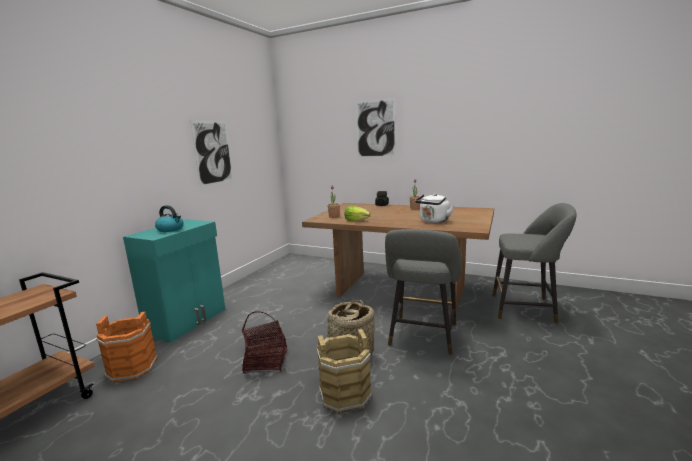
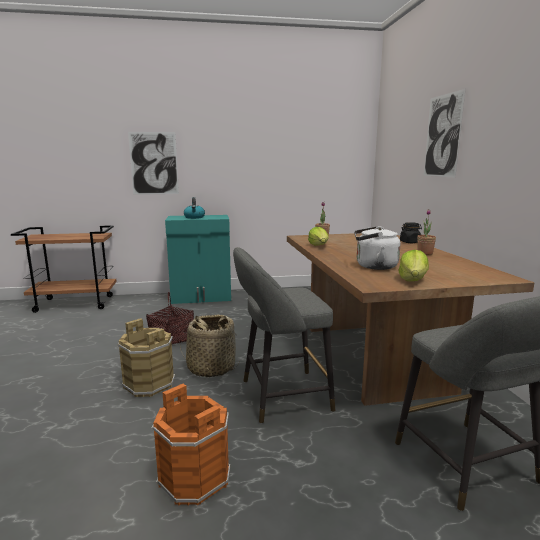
camera: 55 degrees right, 0 degrees up
(132, 368) = (134, 306): orange bucket -> orange bucket (194, 478)
(213, 152) = (272, 159): picture -> picture (154, 163)
(472, 221) = (413, 280): none -> lettuce

